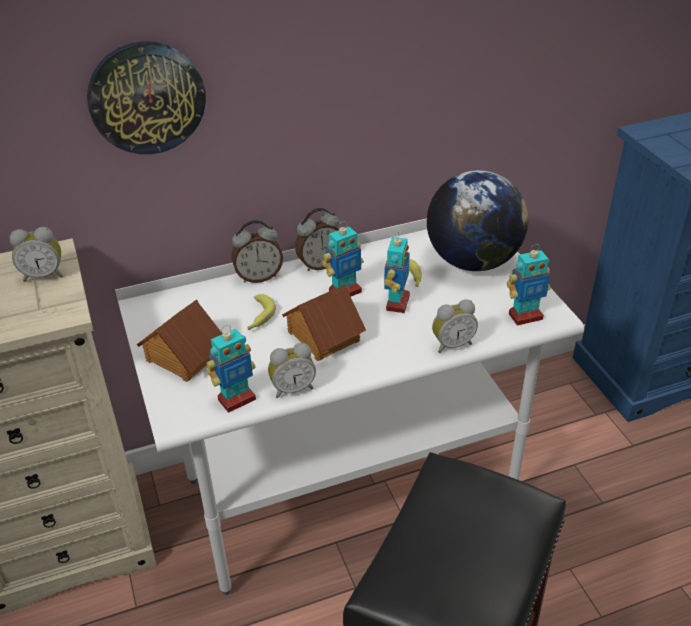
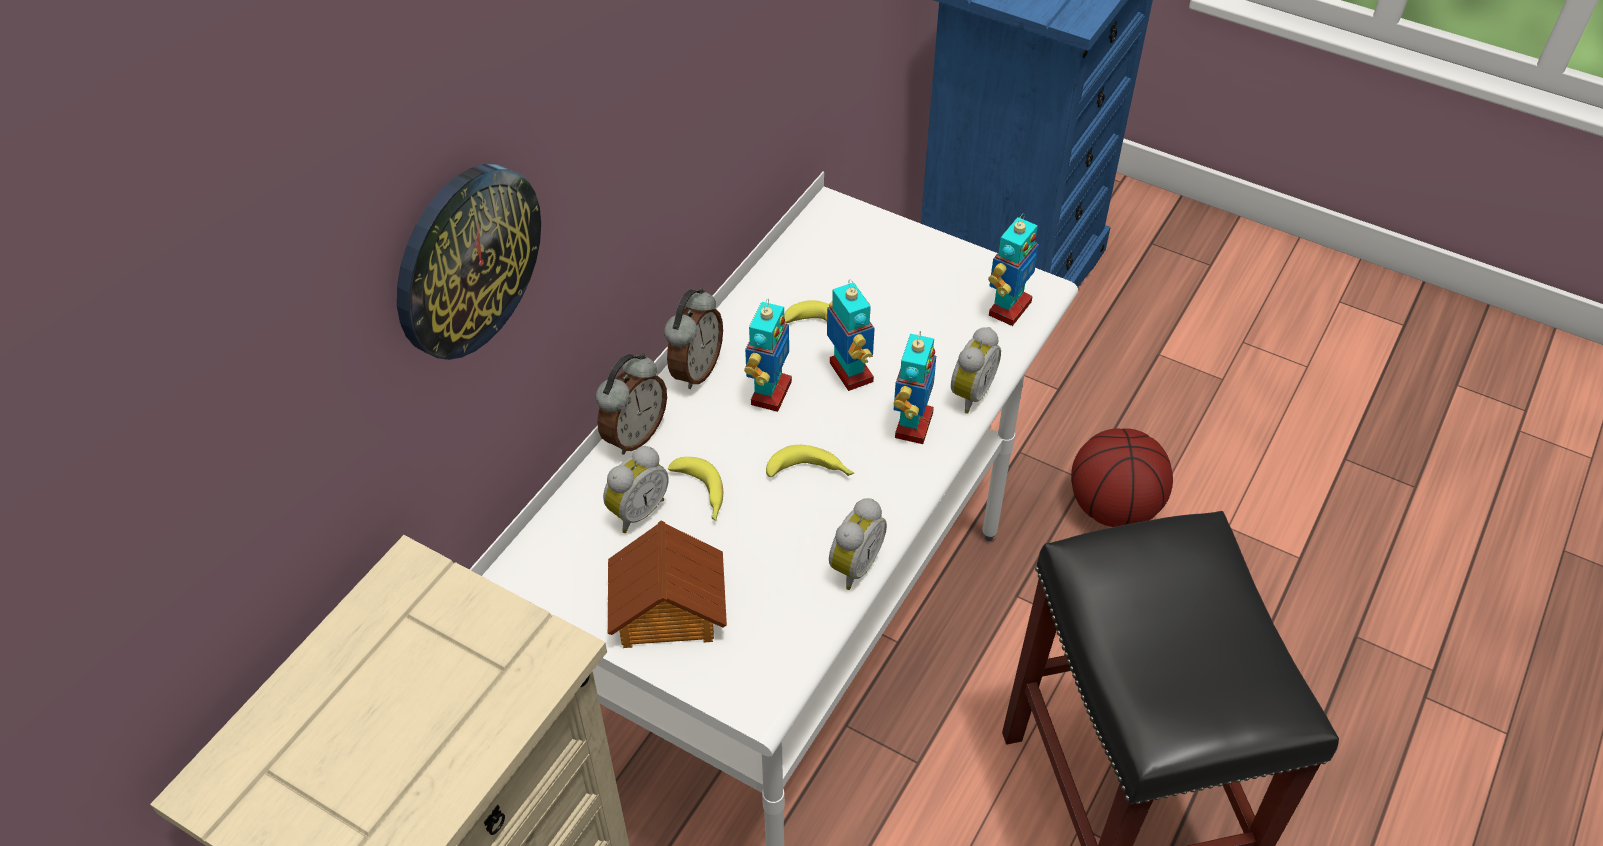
camera: 40 degrees left, 10 degrees up
(44, 275) = (441, 617): alarm clock -> alarm clock (636, 511)
(236, 399) = (802, 623): toy robot -> toy robot (912, 425)
(322, 336) = (811, 472): toy house -> banana
(472, 261) = (877, 262): globe -> none
(607, 528) = (1113, 508): none -> basketball

